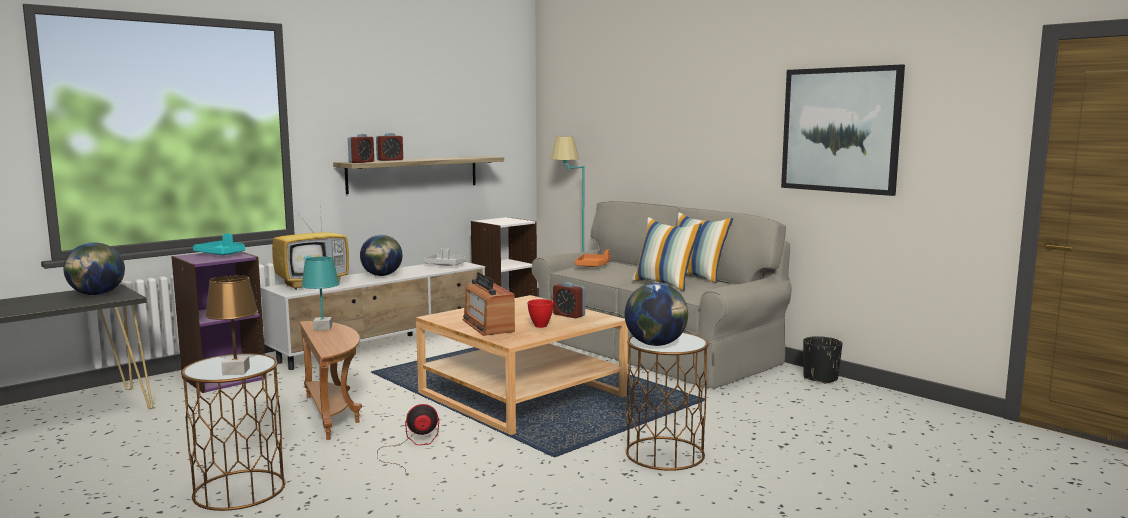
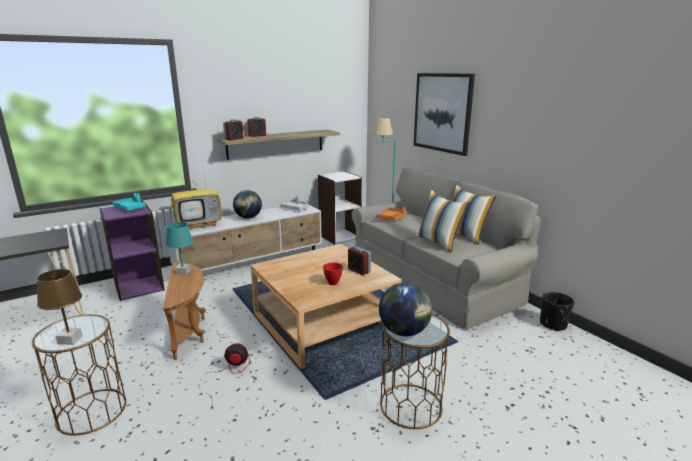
camera: 10 degrees right, 10 degrees up
(97, 294) = (41, 239): globe -> none
(488, 325) = (295, 279): radio -> none
(840, 130) = (594, 132): picture -> picture (442, 112)

